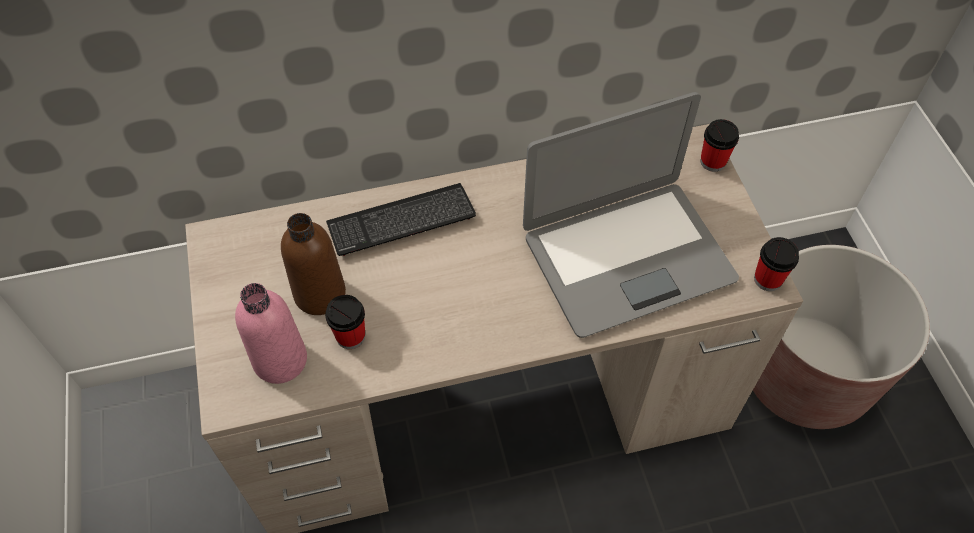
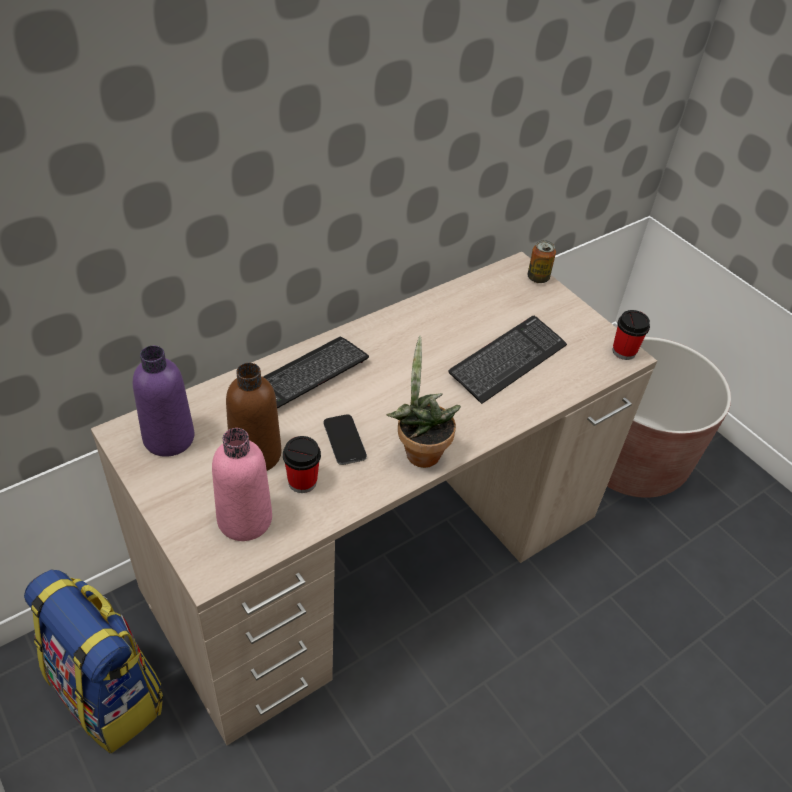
camera: 25 degrees left, 10 degrees down
(192, 455) = (110, 694): none -> backpack
(248, 254) = (169, 438): none -> purple bottle
(411, 303) = (344, 440): none -> phone
(480, 336) = (419, 451): none -> potted plant
(626, 256) = (508, 360): laptop -> keyboard
(713, 162) = (538, 278): cup -> can

